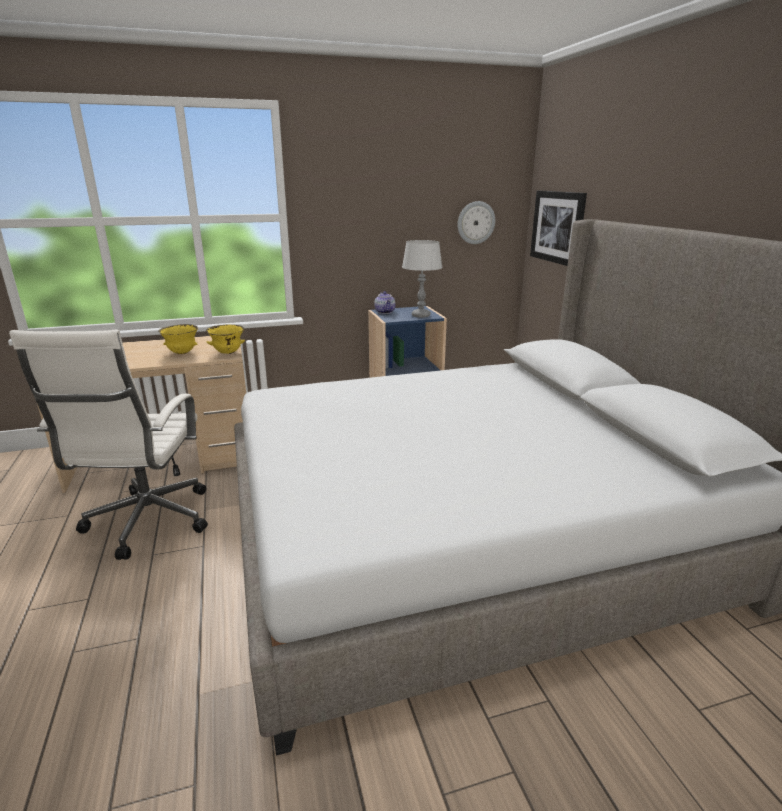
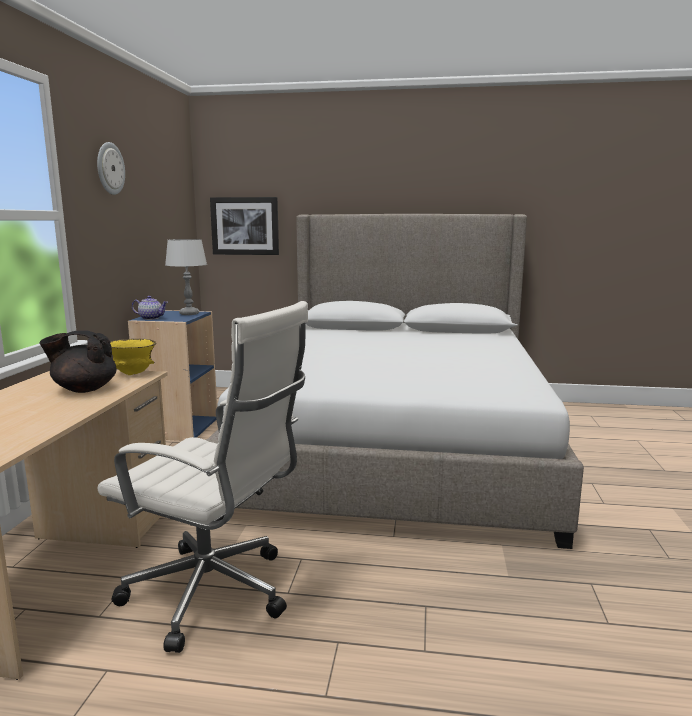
camera: 65 degrees left, 10 degrees down
(182, 353) = (84, 389): yellow bowl -> black teapot
(475, 222) = (175, 225): wall clock -> wall clock (109, 168)

